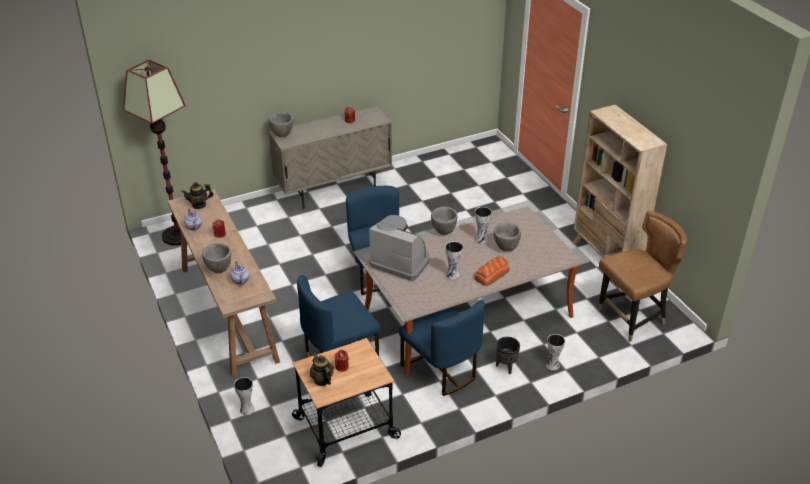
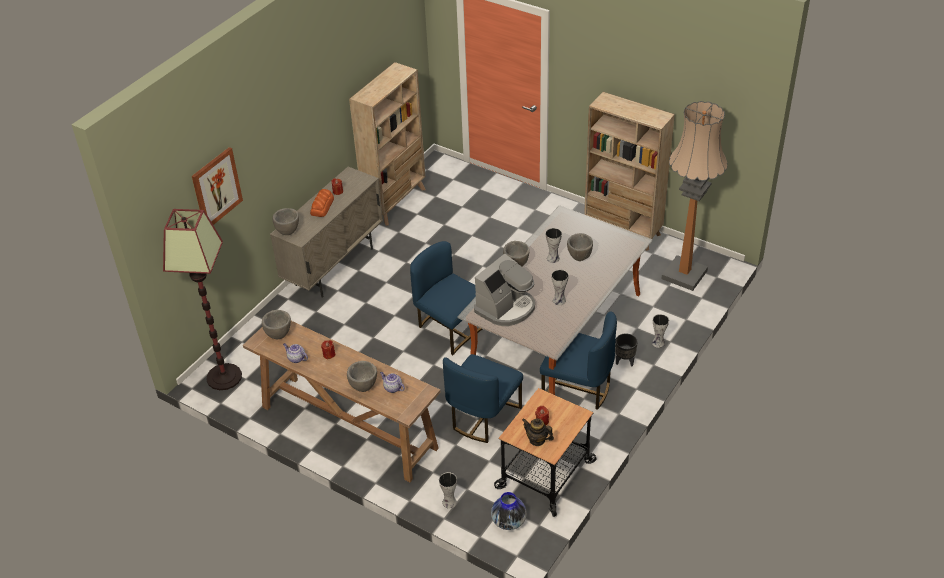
camera: 30 degrees left, 5 degrees up
(199, 205) = (279, 335): teapot -> grey bowl
(212, 64) = (216, 188): none -> picture
(279, 450) = (508, 521): none -> vase
(401, 261) = (506, 308): coffee machine -> coffee machine turned 135 degrees clockwise
(427, 162) = (396, 202): none -> beige bookcase
(492, 274) = (590, 286): bread -> bread (322, 206)
(632, 318) = (684, 274): brown chair -> floor lamp

